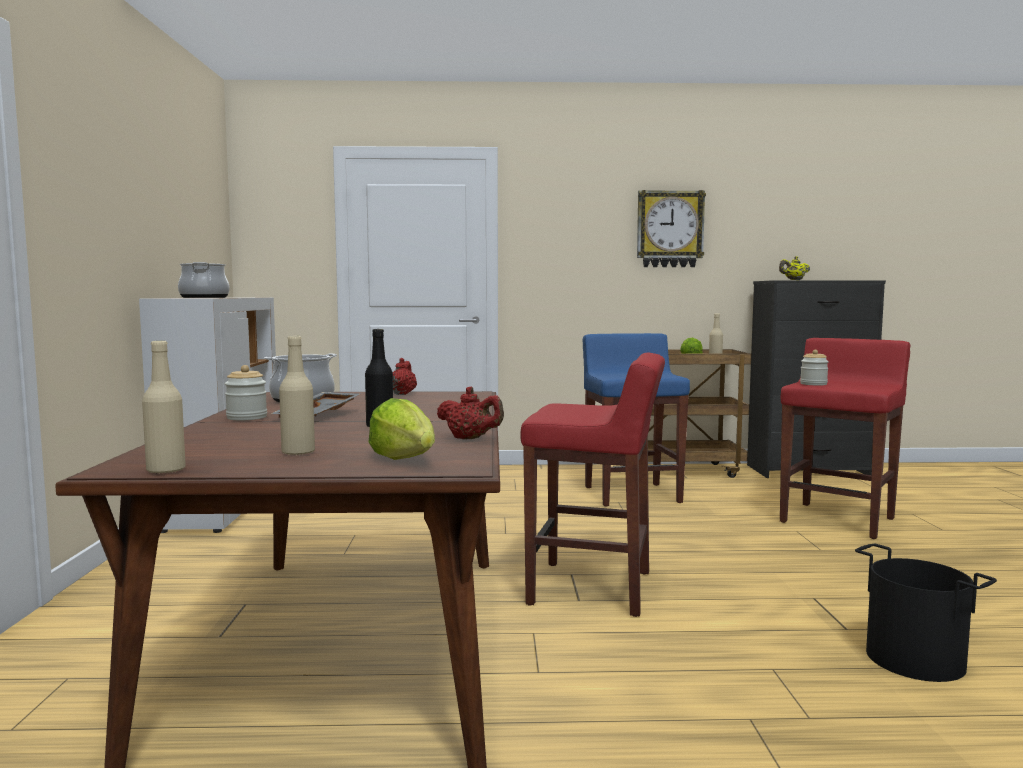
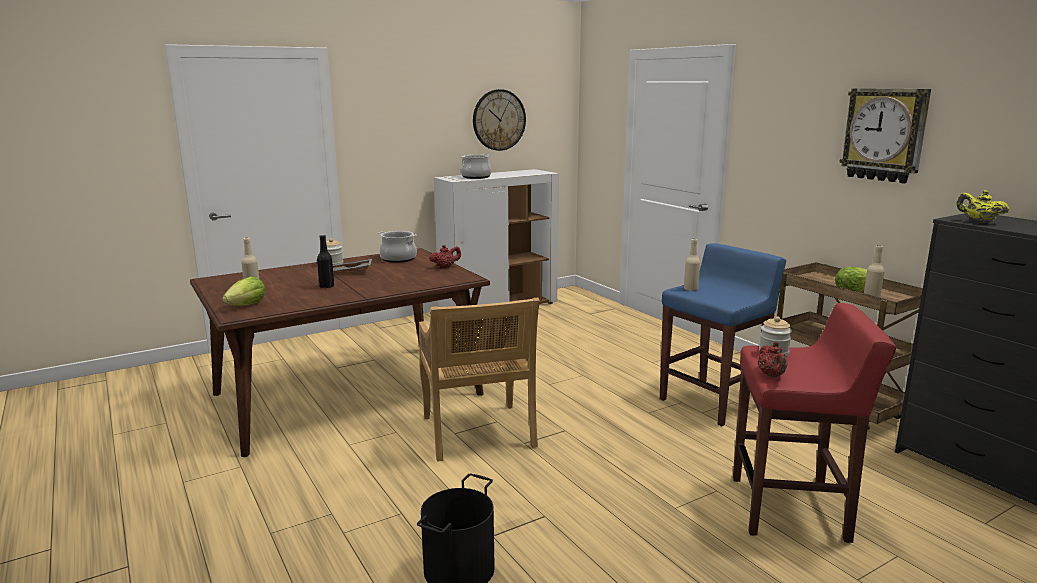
camera: 60 degrees right, 10 degrees up
(166, 470) = (209, 284): beige bottle -> beige bottle (690, 289)
(180, 219) = (499, 120): none -> wall clock
(470, 439) = (304, 305): red teapot -> red teapot (772, 375)
(593, 588) = (478, 433): red stool -> beige chair

